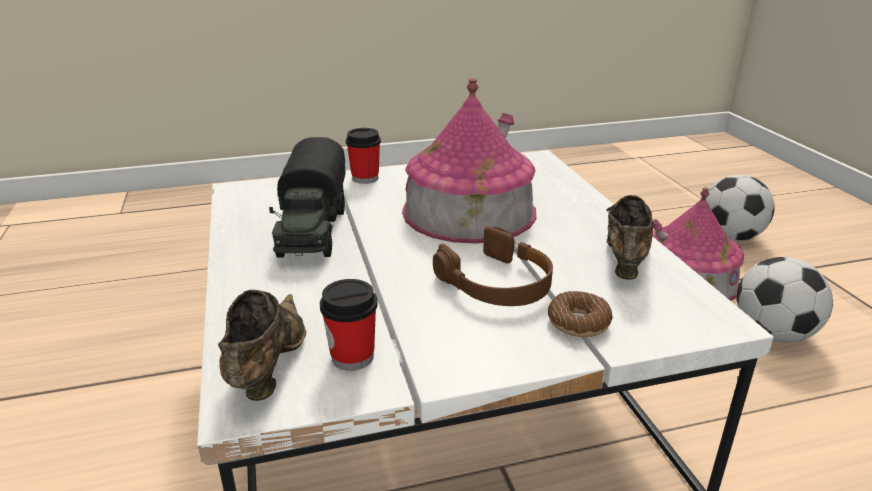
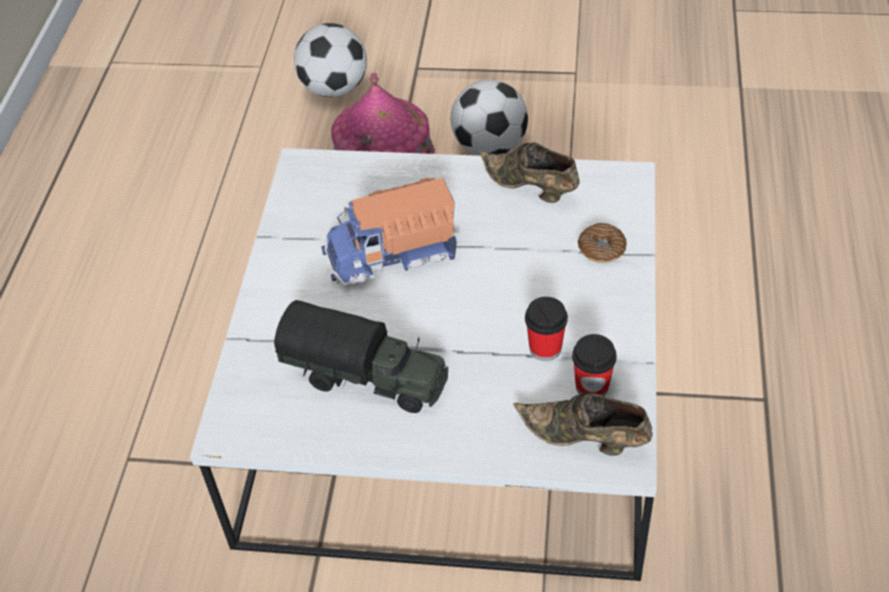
camera: 65 degrees left, 20 degrees up
(365, 178) = (265, 313): cup -> cup (545, 348)
(469, 211) = (393, 253): toy house -> toy truck
(497, 283) = (529, 275): brown headphones -> none

